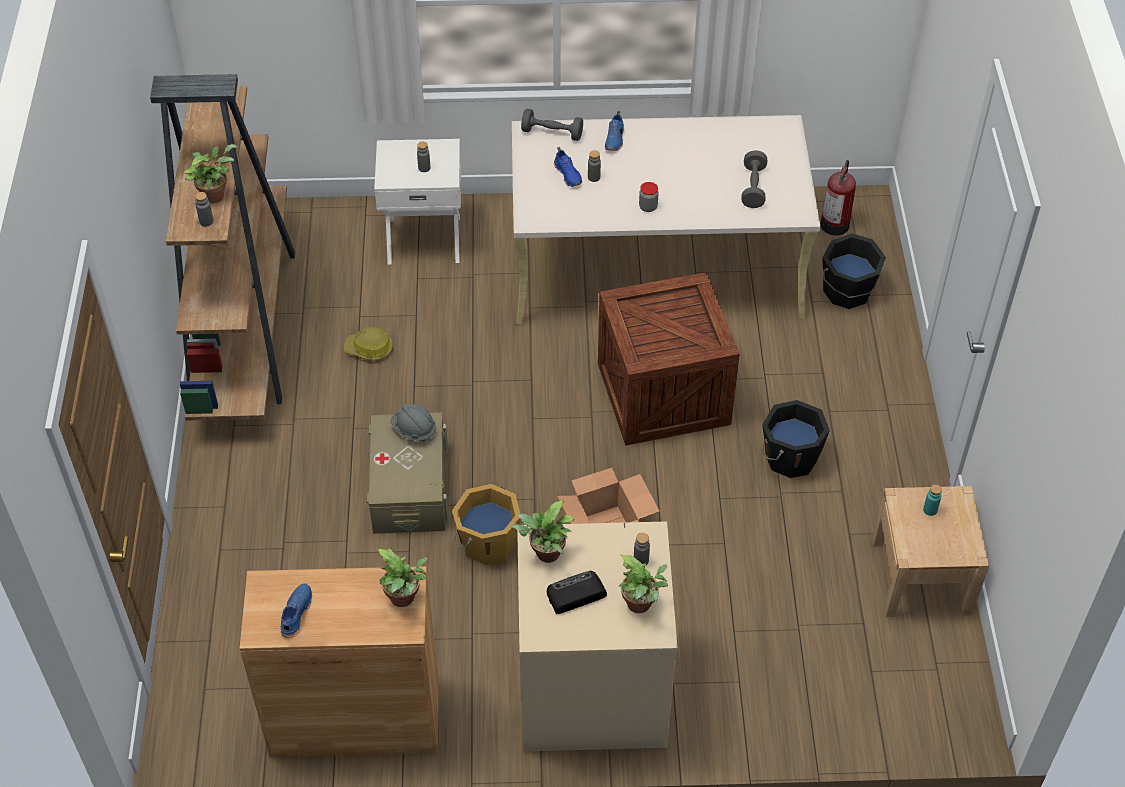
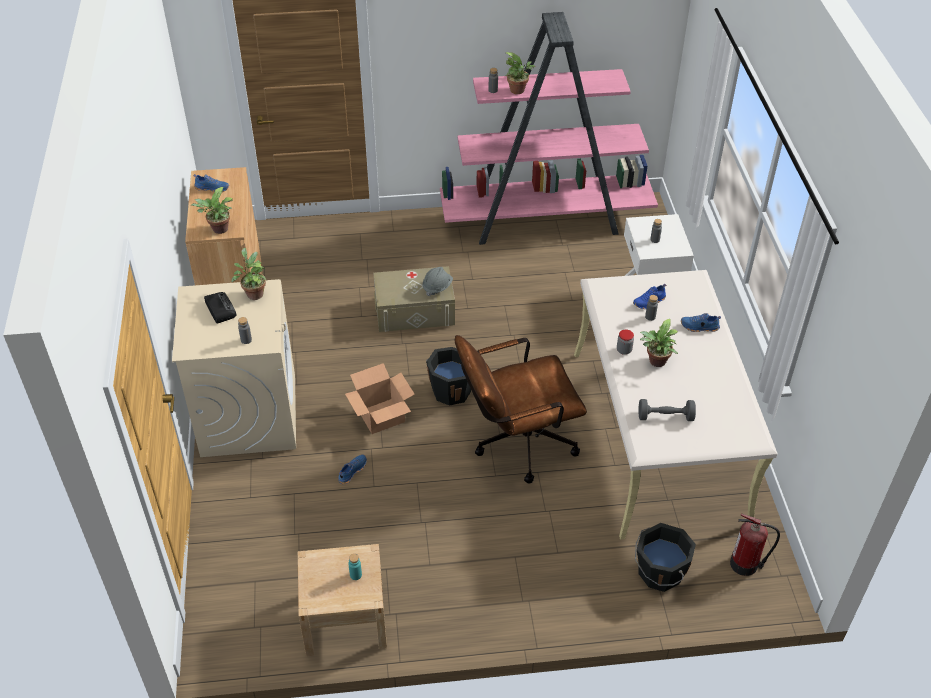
camera: 85 degrees right, 5 degrees down
(243, 324) = (546, 219): brown bookcase -> pink bookcase
(369, 349) = (534, 280): hard hat -> none
(487, 542) = (370, 354): orange bucket -> none
(552, 133) = (695, 290): grey dumbbell -> none
(641, 605) = (208, 341): potted plant -> potted plant (656, 362)
(662, 395) = (516, 443): crate -> brown office chair
(699, 566) = (352, 471): none -> blue shoe
(789, 457) = (462, 528): black bucket -> black bucket (452, 390)

